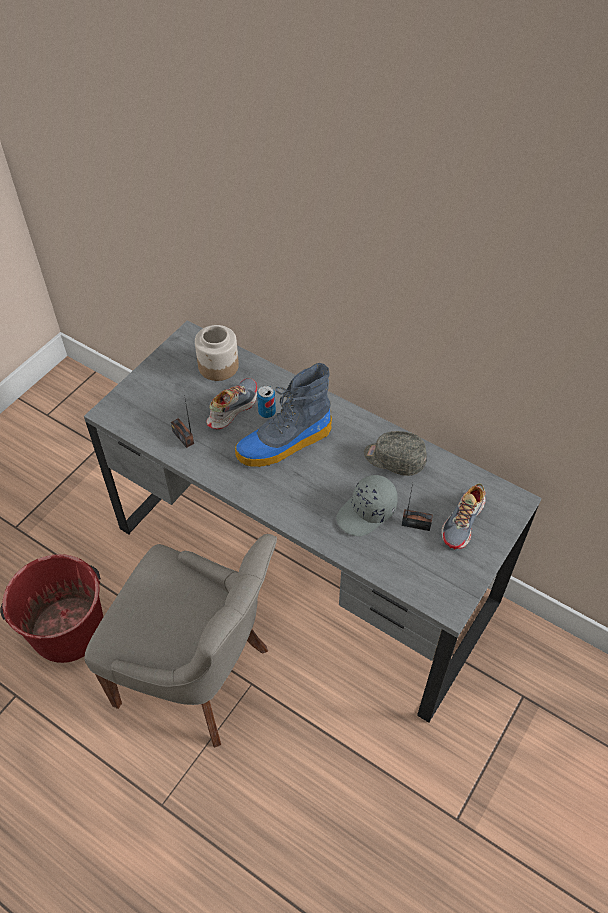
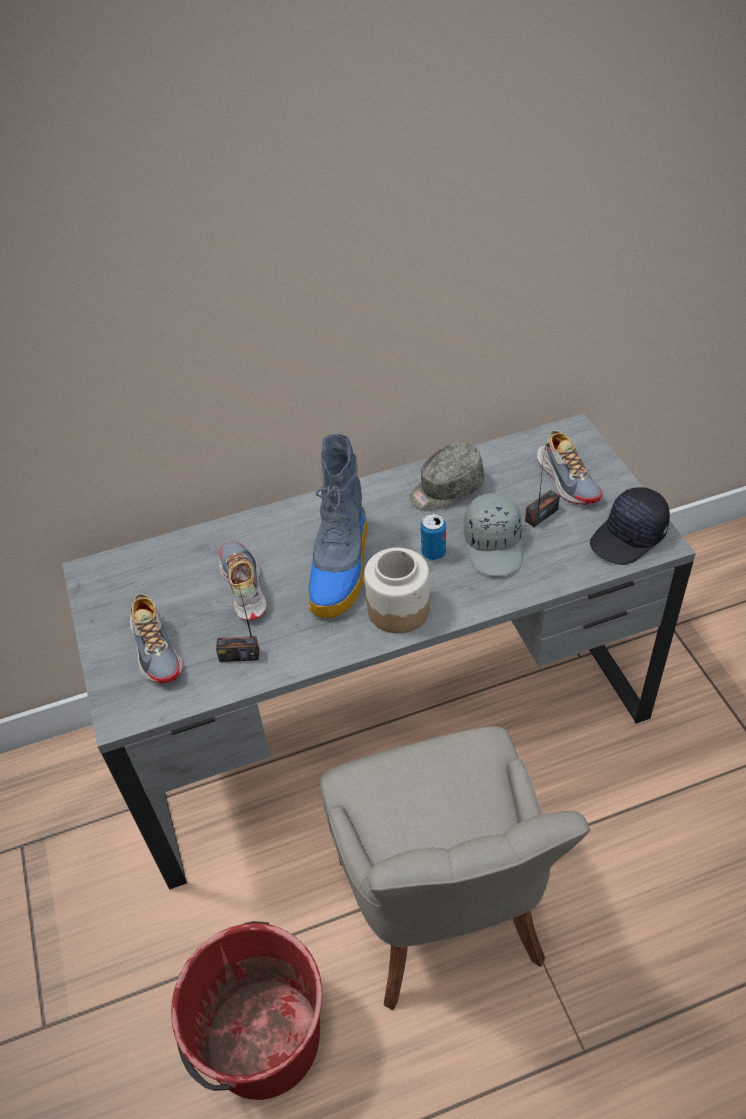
camera: 50 degrees left, 5 degrees down
(161, 398) = (156, 648): none -> shoe
(197, 675) = (443, 913): grey chair -> grey chair turned 105 degrees clockwise
(219, 366) = (167, 568): jar -> jar (399, 608)
(267, 412) = (281, 559): can -> can (433, 552)
(438, 585) = (629, 537): none -> black cap

